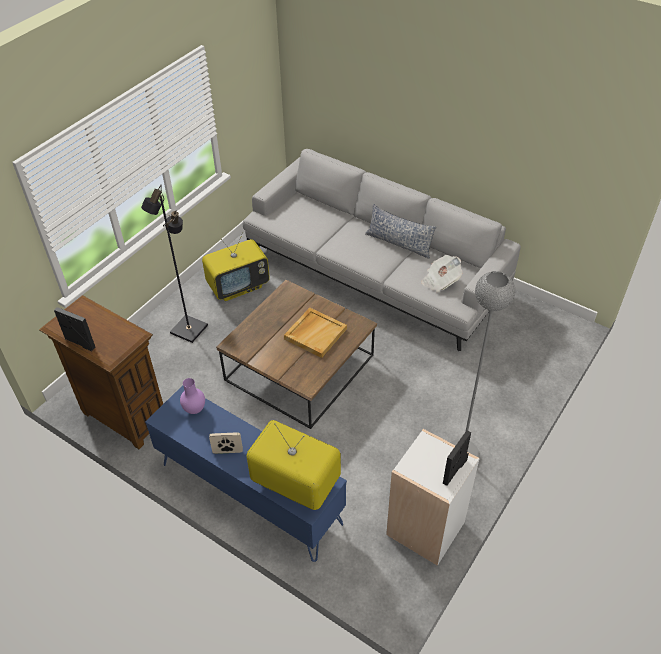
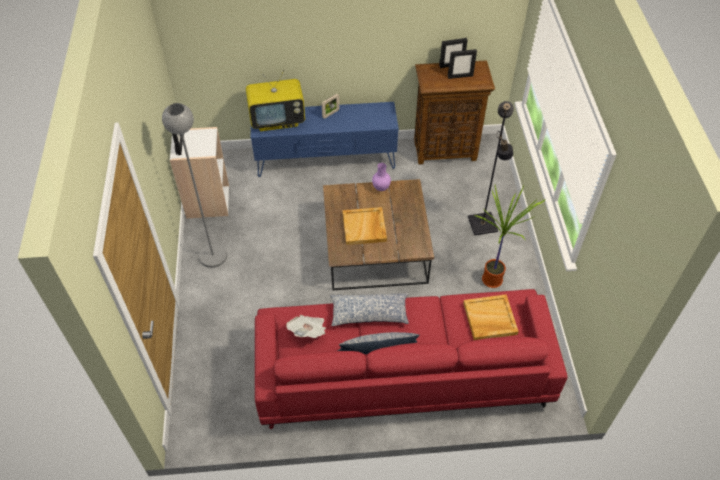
camera: 140 degrees right, 5 degrees up
(91, 325) = (460, 76): none -> picture frame
(195, 409) = (374, 121): purple vase -> purple vase (380, 188)
(238, 286) = (493, 280): television -> potted plant
(299, 218) = (489, 319): none -> beige tray
(374, 273) = (402, 371): grey sofa -> red sofa
(381, 267) = (369, 314): none -> pillow

